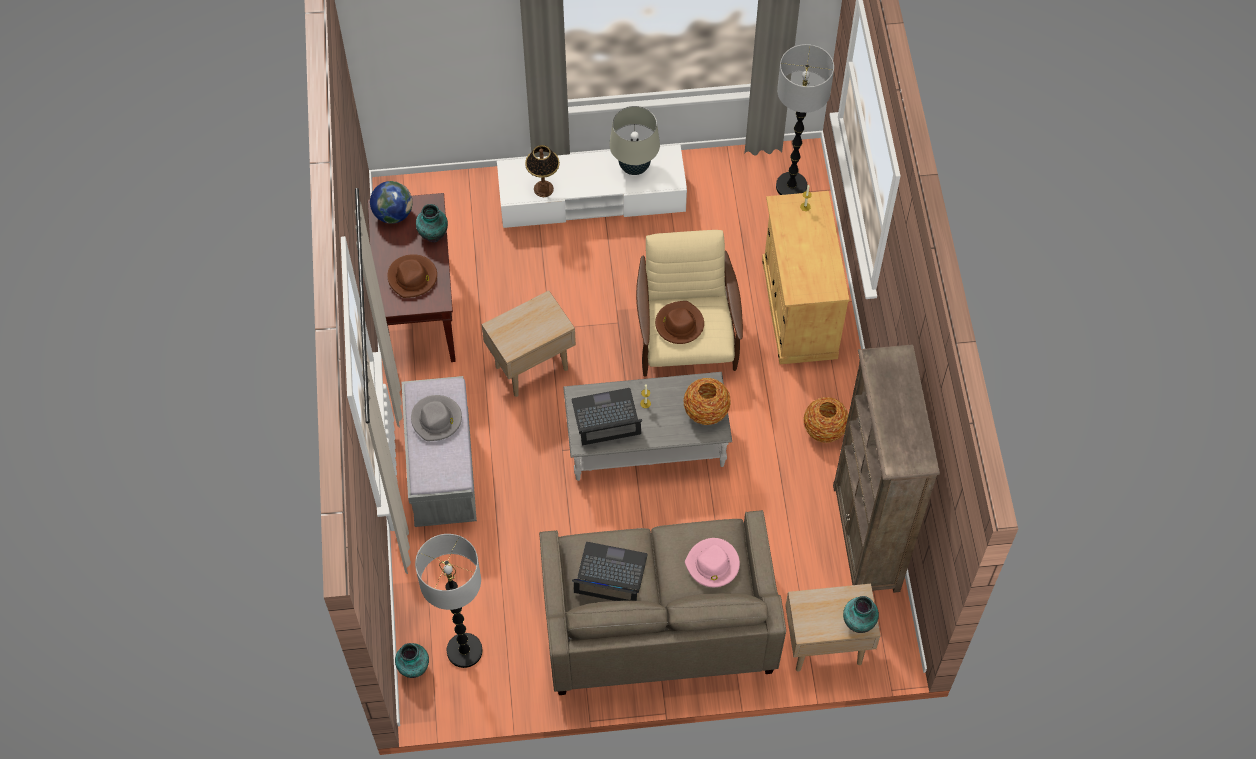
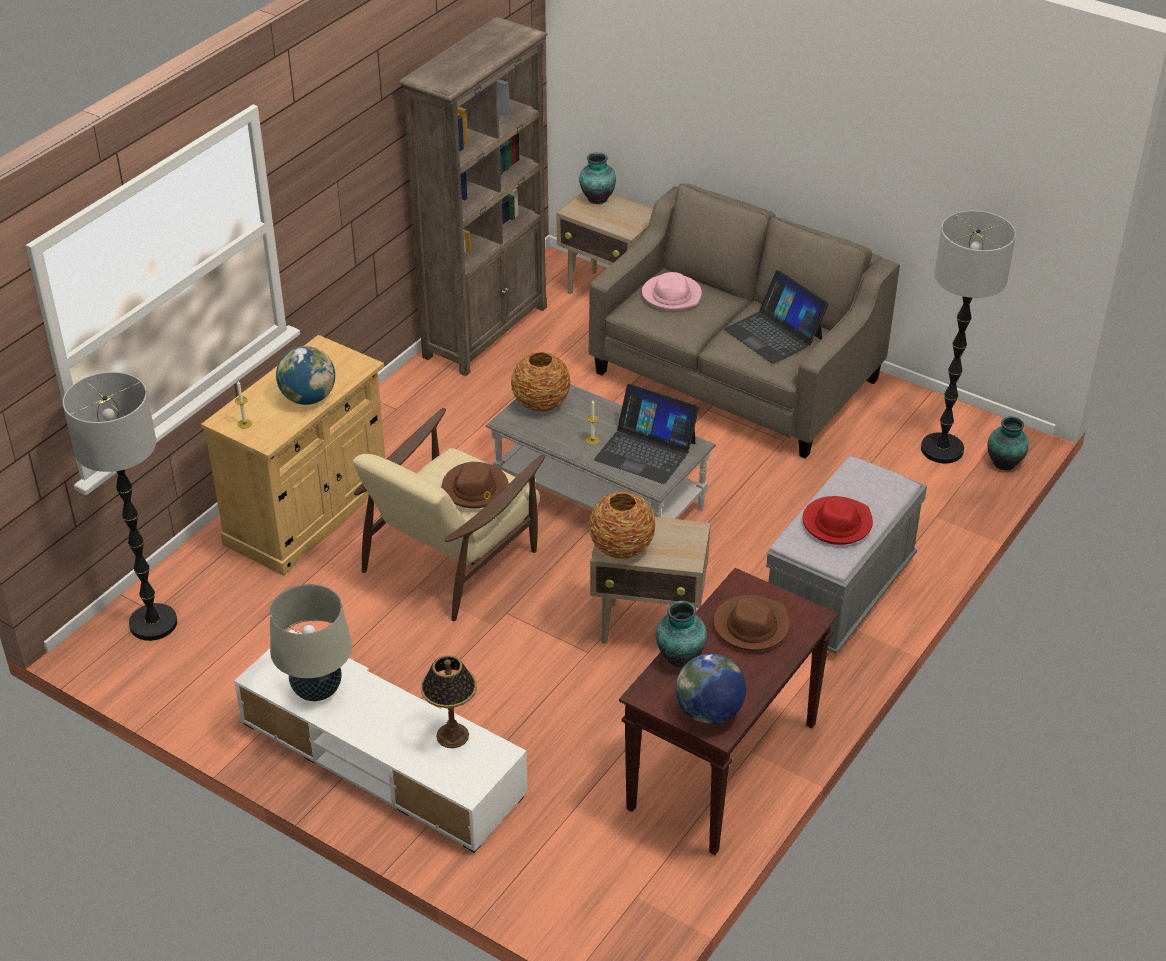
camera: 140 degrees left, 20 degrees down
(437, 419) = (837, 523): grey hat -> red hat
(794, 248) = (308, 398): none -> globe
(824, 429) = (419, 414): vase -> vase (622, 548)

